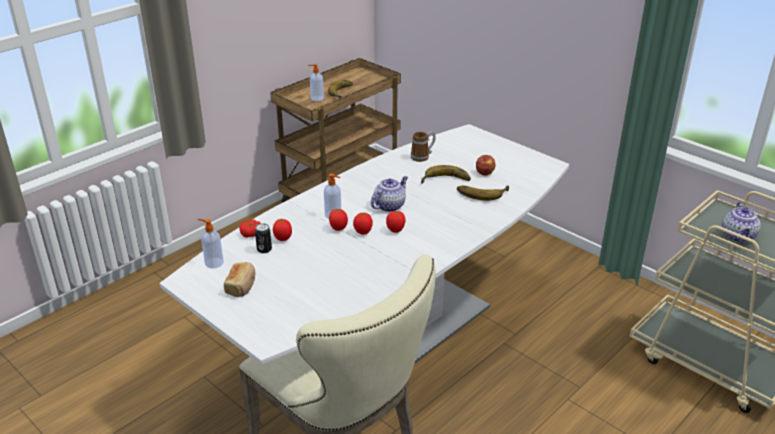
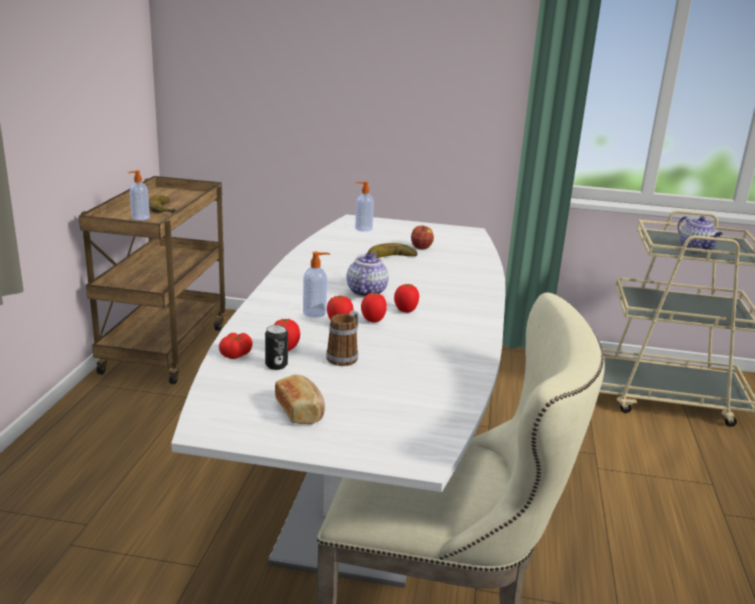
camera: 35 degrees left, 10 degrees down
(213, 263) = (225, 397): soap dispenser -> soap dispenser (363, 229)
(423, 156) = (339, 245): mug -> mug (345, 356)
(482, 192) = (442, 262): banana -> none

